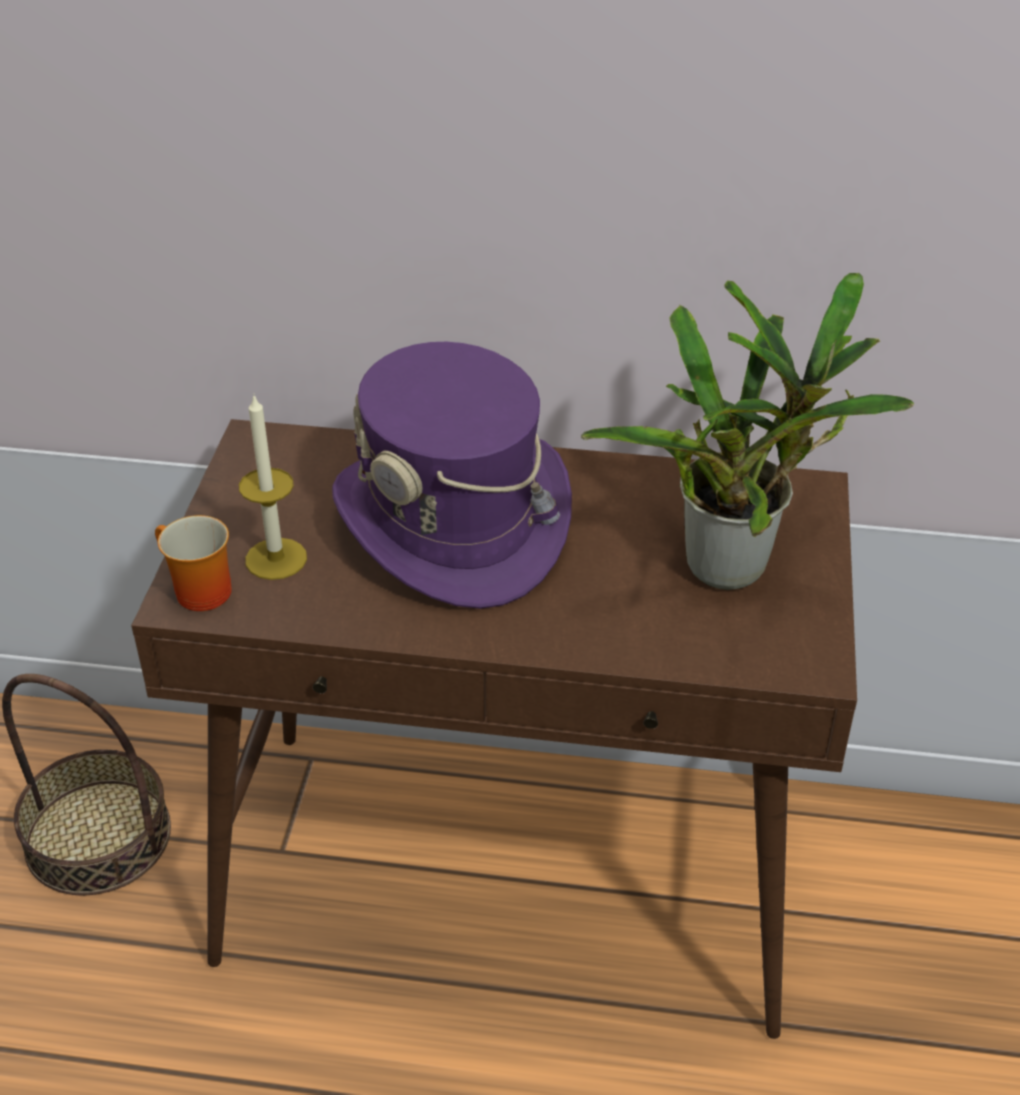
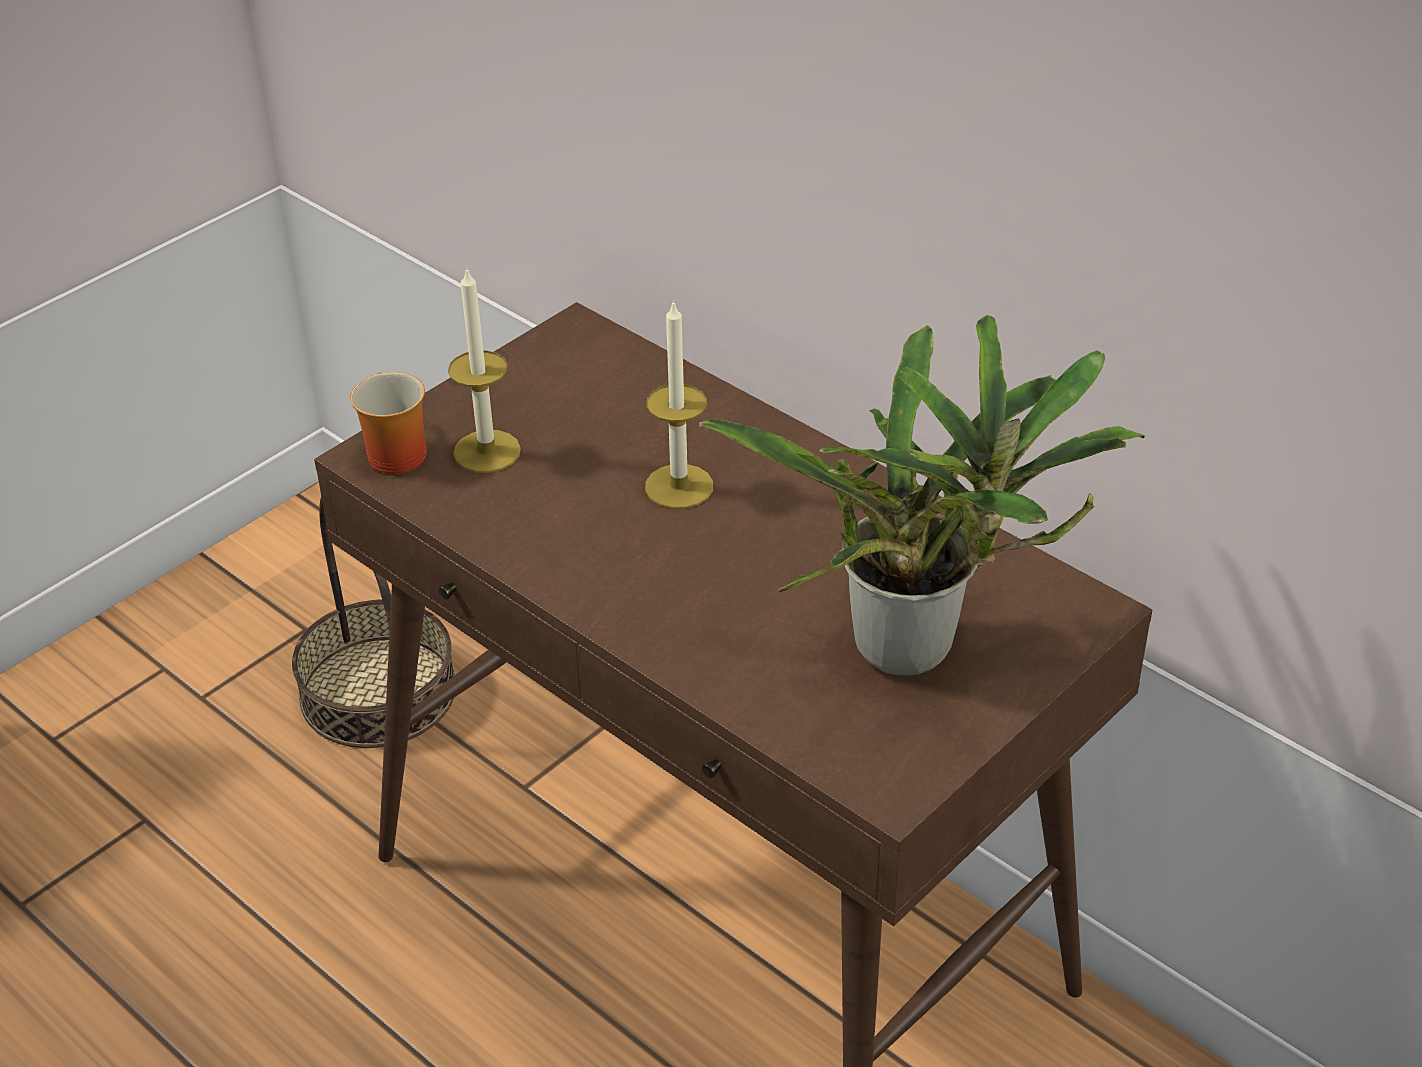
camera: 35 degrees right, 0 degrees up
(453, 523) = (679, 486): purple hat -> candle

